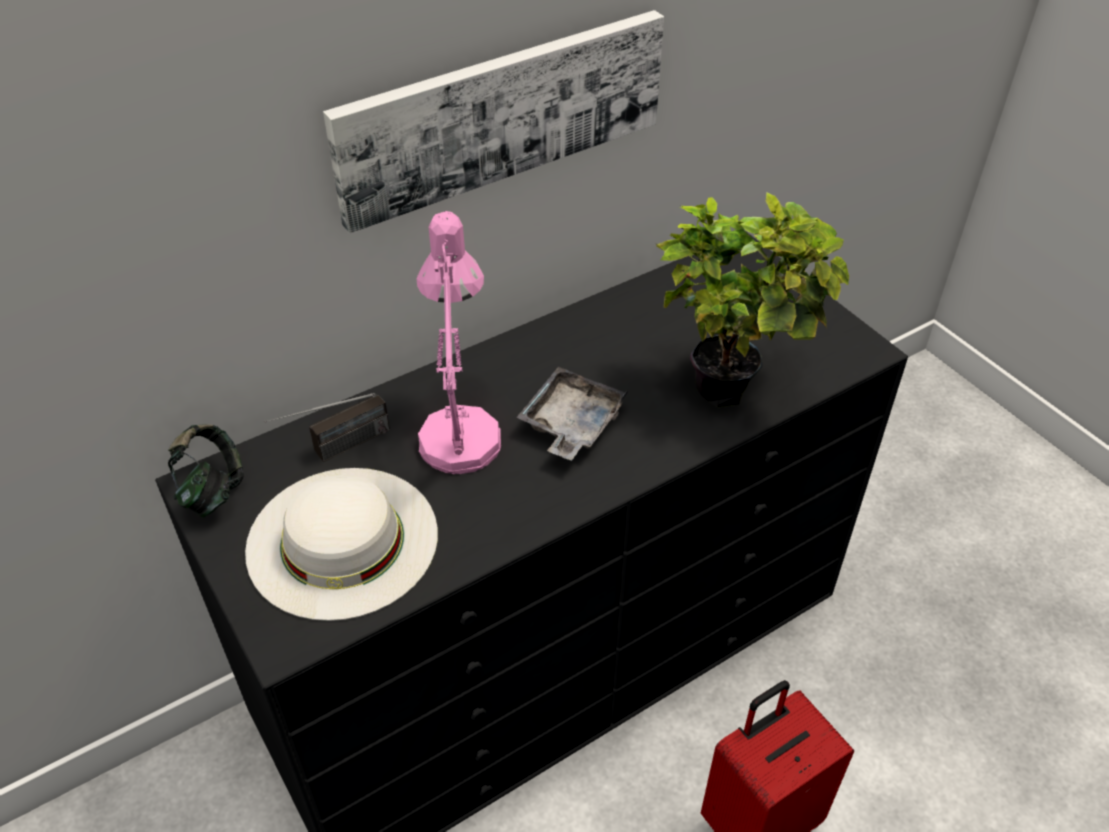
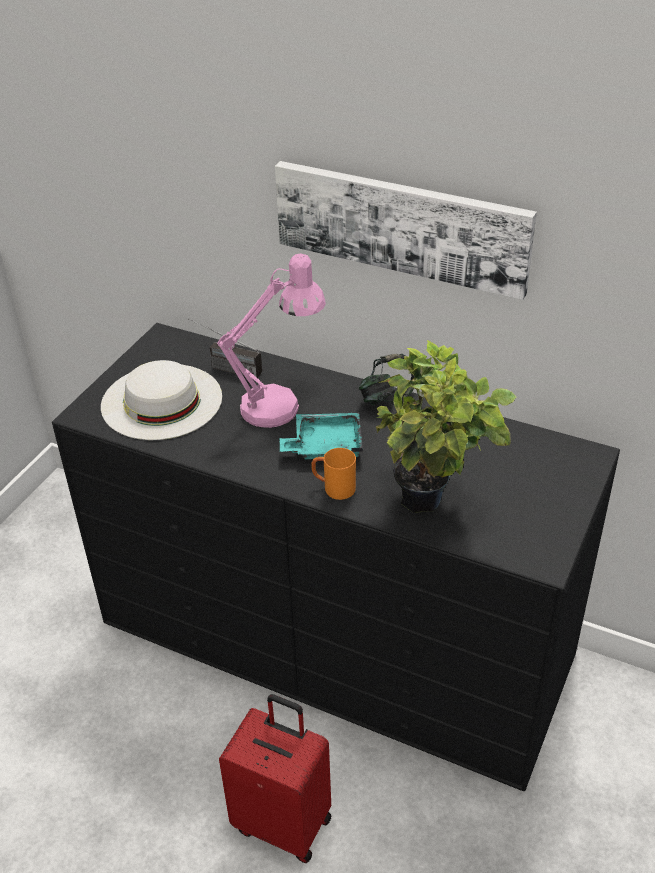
camera: 60 degrees right, 5 degrees down
(212, 491) = (161, 343): headphones -> headphones (388, 397)
(571, 424) = (325, 445): grey tray -> turquoise tray
(651, 449) = (333, 488): none -> orange mug

